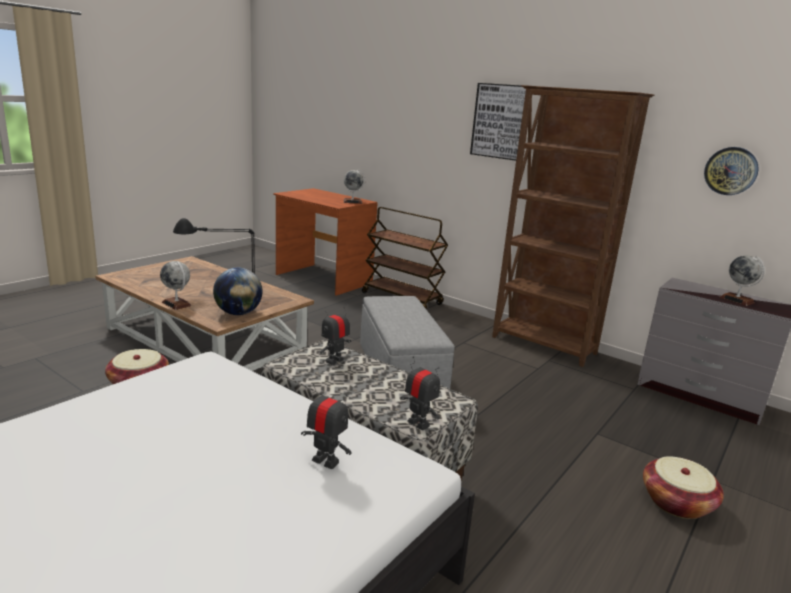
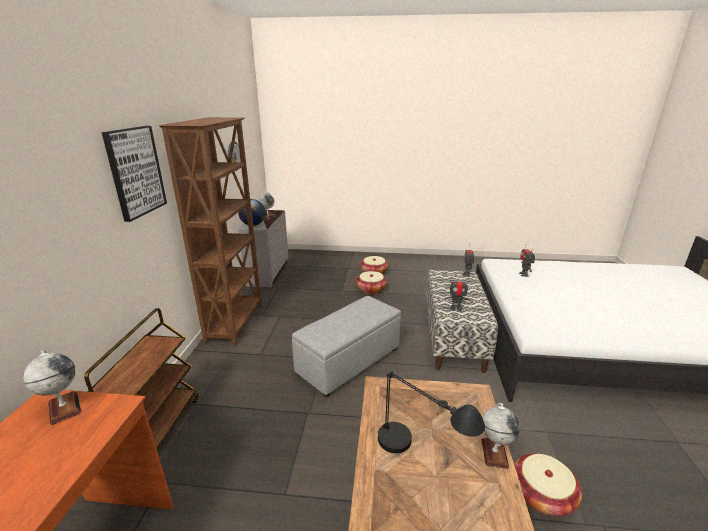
camera: 120 degrees left, 5 degrees up
(238, 313) = (450, 397): globe -> globe (253, 225)
(586, 463) = (371, 289): none -> basket

